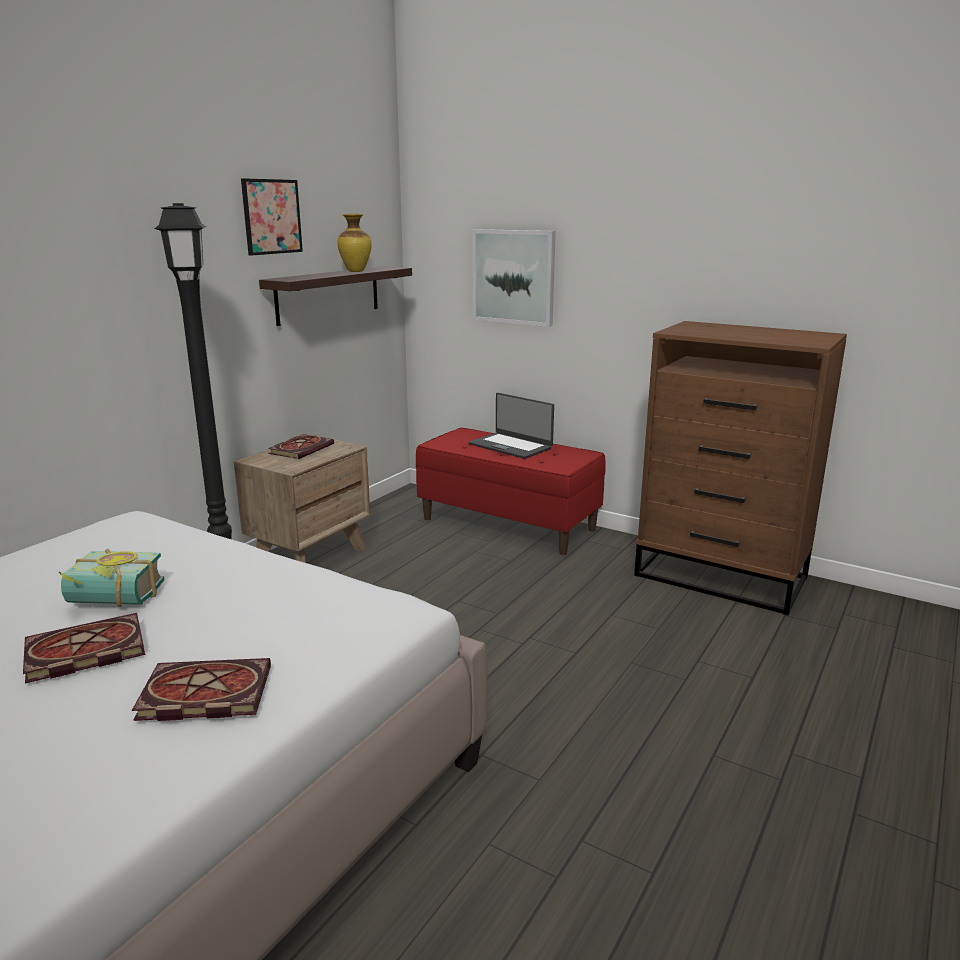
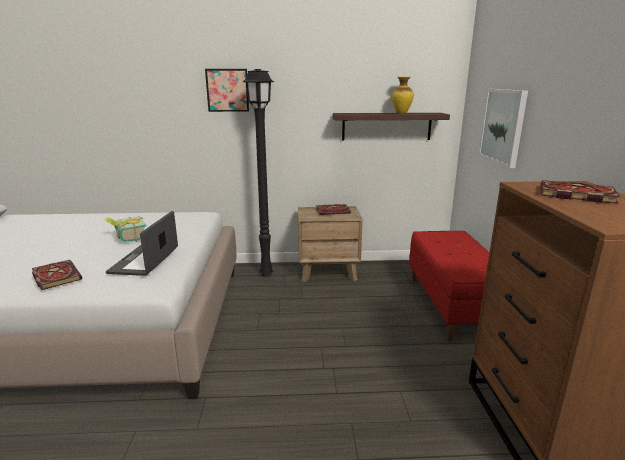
camera: 55 degrees right, 0 degrees up
(82, 653) = (82, 248): book -> book (574, 195)
(272, 216) = (347, 77): picture -> picture (227, 90)
(511, 446) = (465, 251): laptop -> laptop (145, 260)

